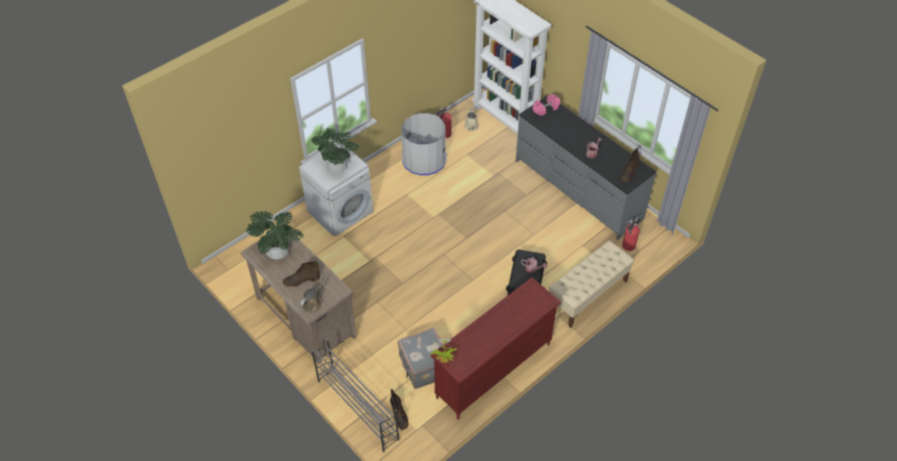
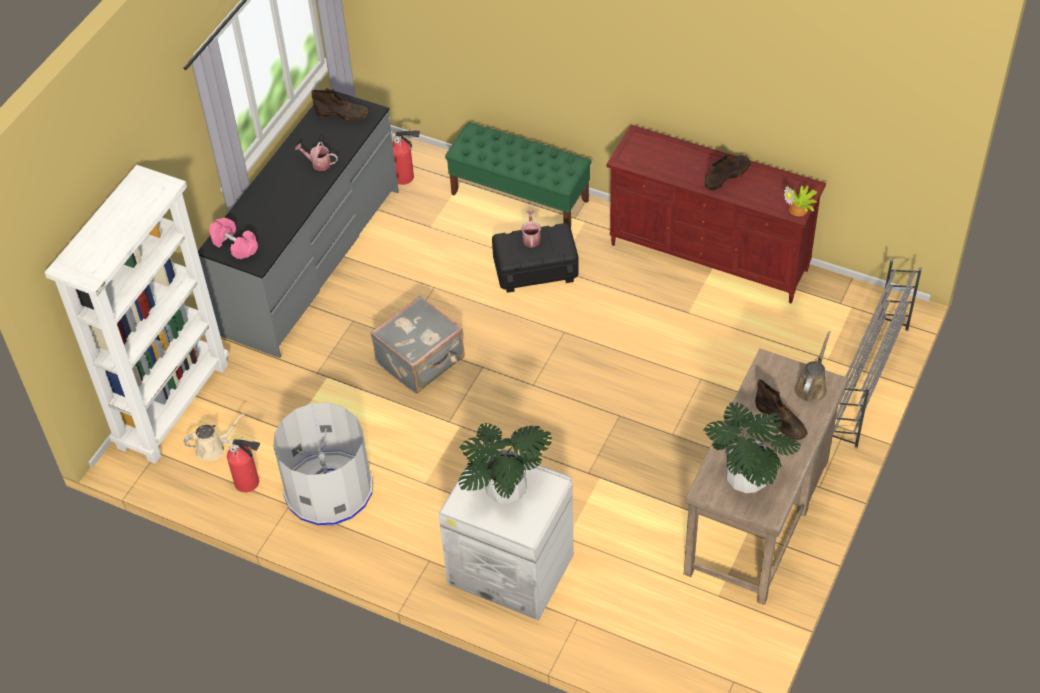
camera: 110 degrees left, 0 degrees up
(313, 303) = (811, 386): brown watering can -> brown watering can turned 105 degrees clockwise
(399, 414) = (842, 333): brown boot -> brown boot (727, 175)
(424, 367) = (751, 334): grey suitcase -> grey suitcase (421, 361)
(587, 295) = (520, 197): beige bench -> green bench

